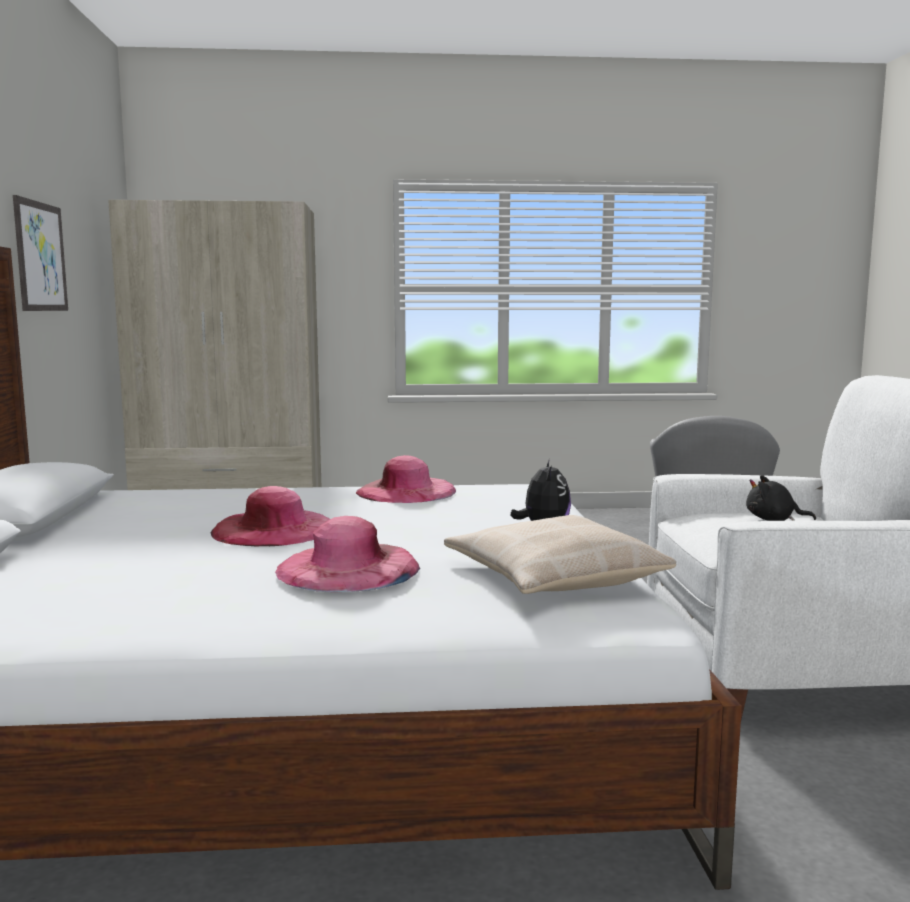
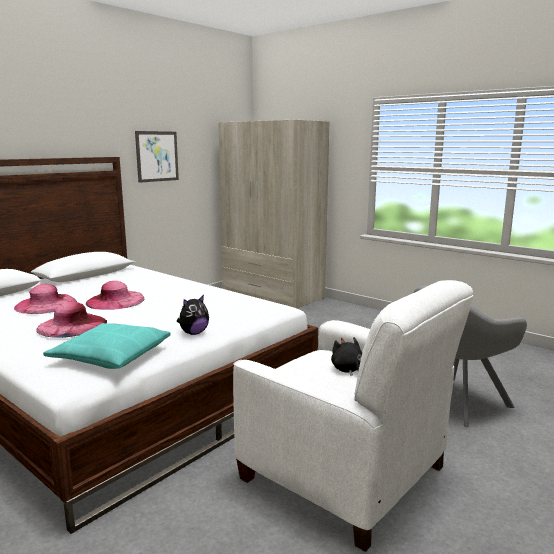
camera: 45 degrees right, 5 degrees up
(406, 491) = (217, 295): pink hat -> pink hat (46, 304)
(553, 577) = (111, 356): beige pillow -> turquoise pillow

